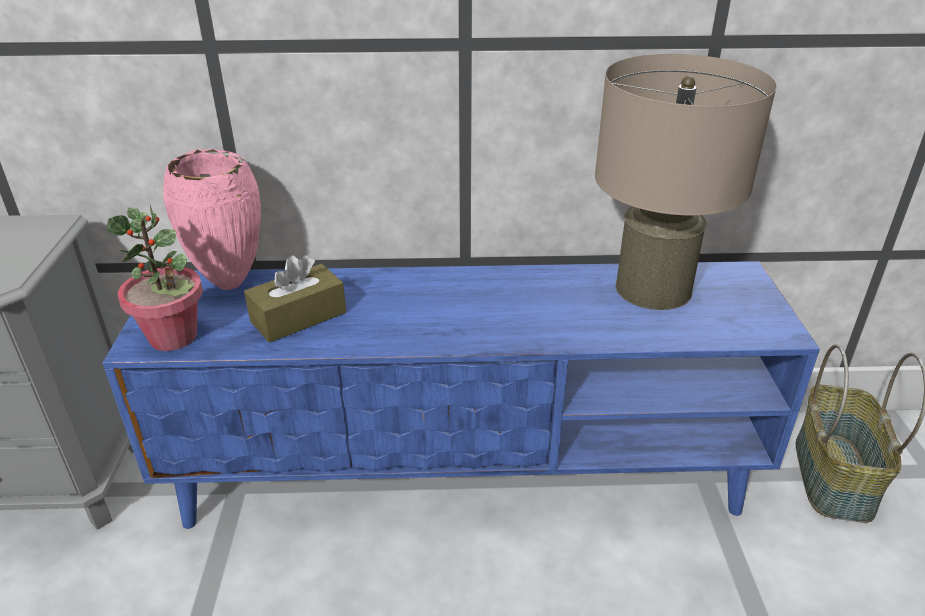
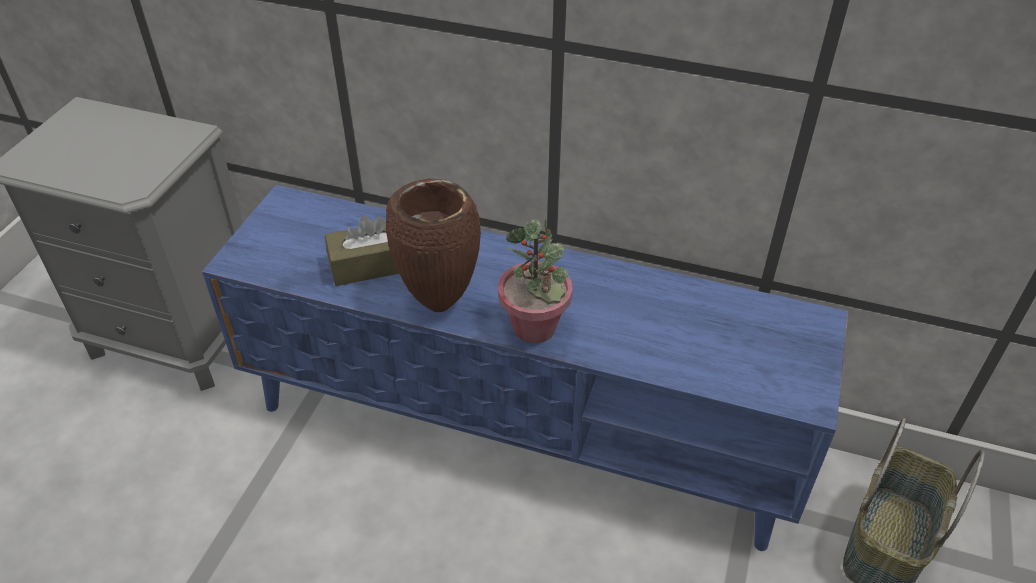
camera: 20 degrees right, 10 degrees up
(174, 337) = (263, 260): potted plant -> potted plant (535, 327)
(232, 284) = (331, 215): pink vase -> none
(391, 333) = (440, 303): none -> brown vase
(653, 288) = (712, 316): beige table lamp -> none

